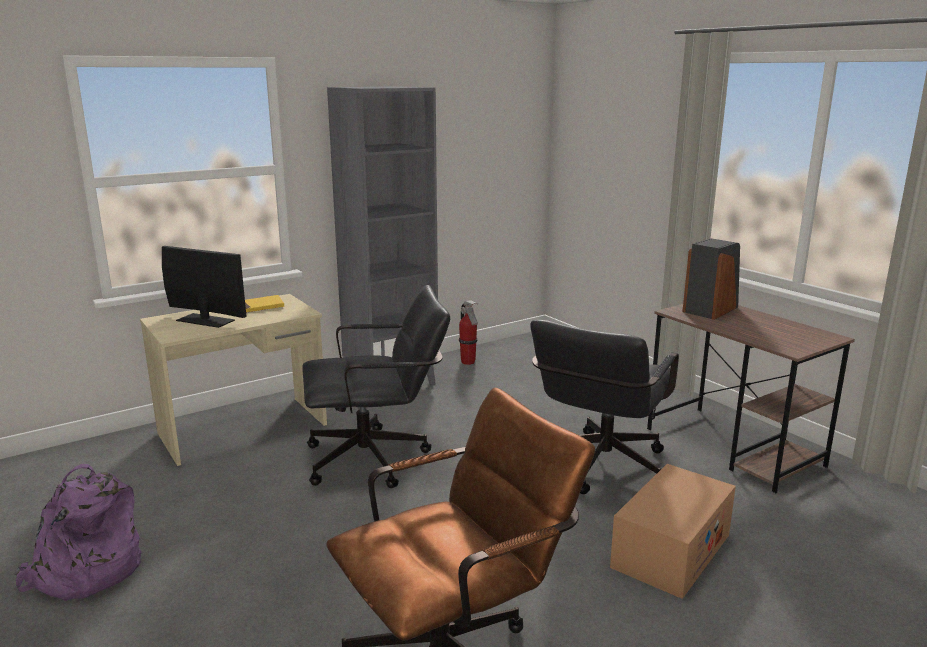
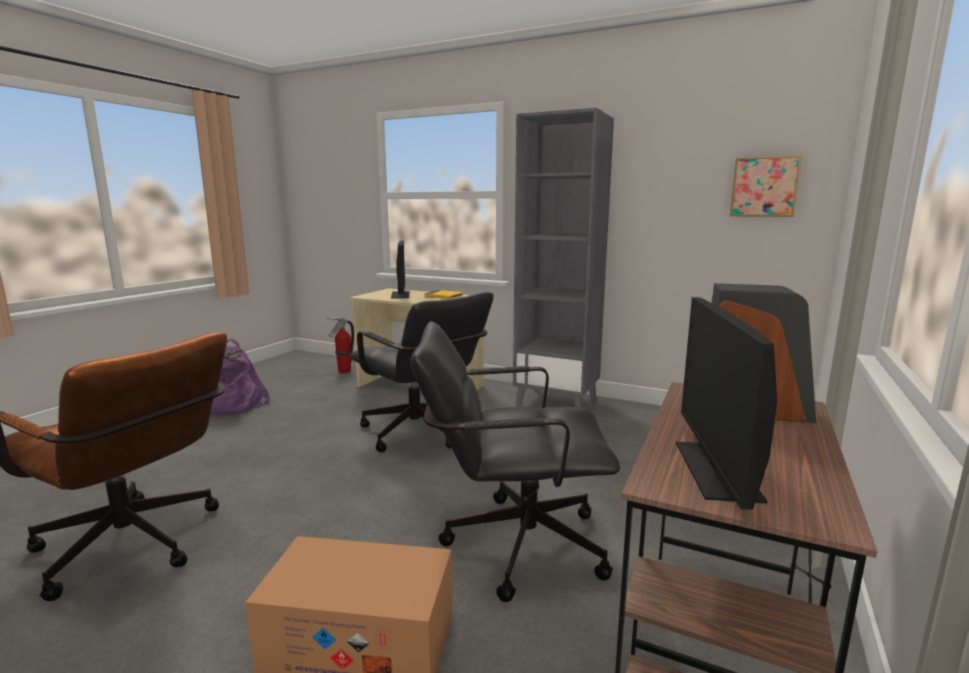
camera: 60 degrees right, 5 degrees down
(468, 362) = (648, 417): fire extinguisher -> fire extinguisher (344, 371)
(507, 148) = (764, 187): none -> picture
(782, 338) = (716, 470): none -> monitor

